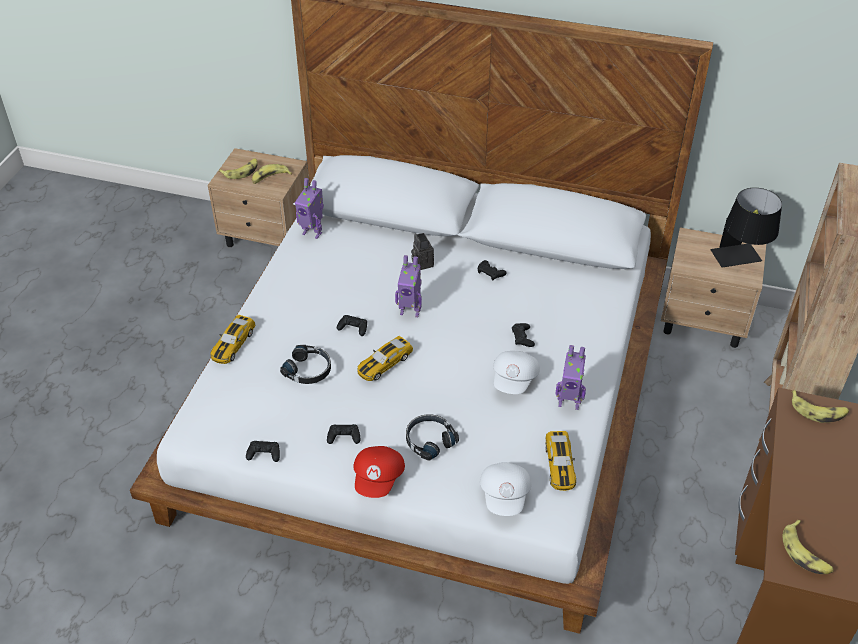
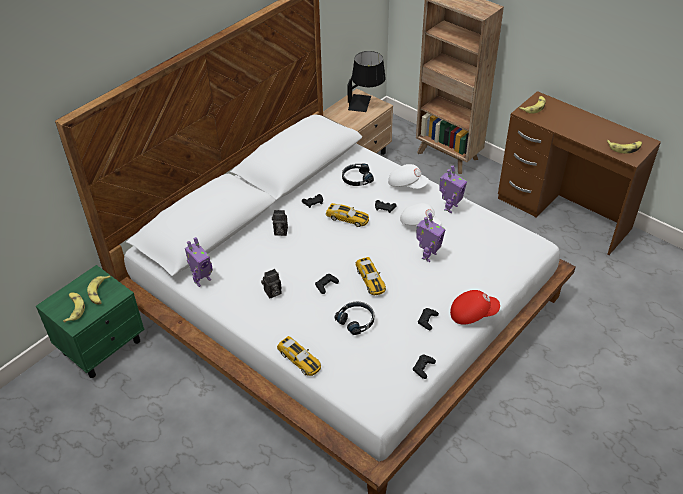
camera: 65 degrees left, 0 degrees up
(267, 236) = (103, 346): beige nightstand -> green nightstand
(320, 290) = (272, 293): none -> camera
(379, 479) = (473, 313): red cap -> red cap turned 45 degrees counterclockwise
(410, 311) = (326, 252): toy robot -> toy robot (428, 255)
(429, 440) = (451, 279): black headphones -> black headphones (356, 178)
(505, 496) = (512, 259): white cap -> white cap (407, 184)
(559, 465) = (497, 228): toy car -> toy car (347, 218)

